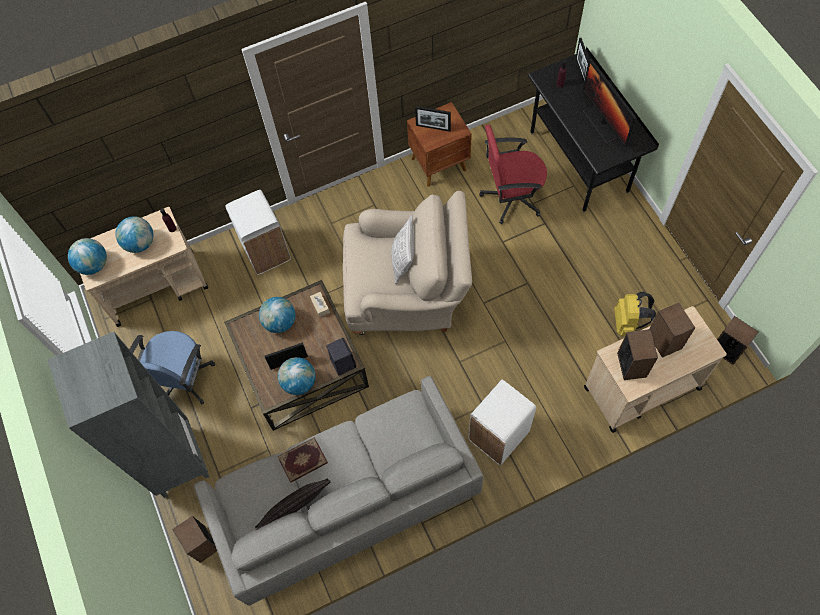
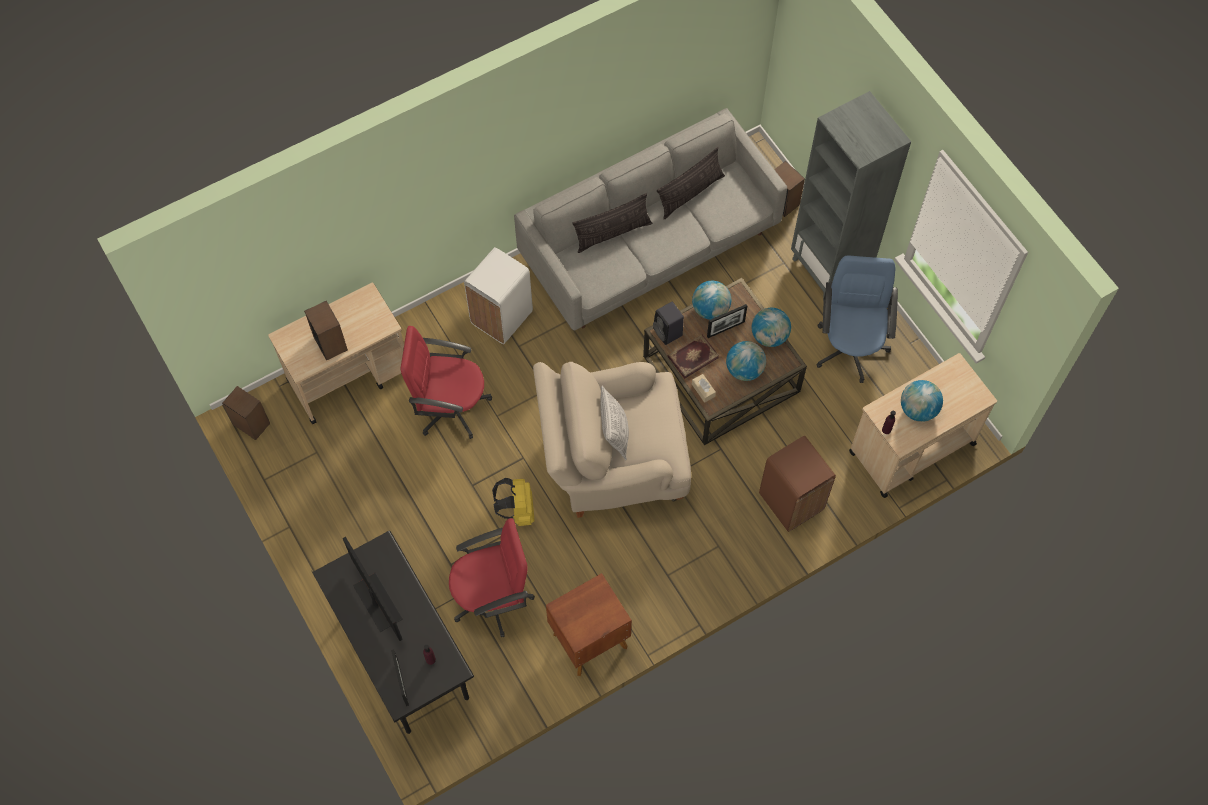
camera: 170 degrees right, 0 degrees up
(93, 265) = (962, 381): globe -> globe (769, 336)
(266, 252) = (791, 501): white trash can -> brown trash can
(303, 461) = (690, 232): book -> book (692, 356)
(382, 466) = (612, 233): none -> pillow
(433, 127) = (596, 610): picture frame -> none
(547, 352) = (450, 406): none -> red office chair
(628, 323) = (358, 446): yellow backpack -> yellow backpack (517, 510)
(632, 365) = (366, 317): speaker -> none

